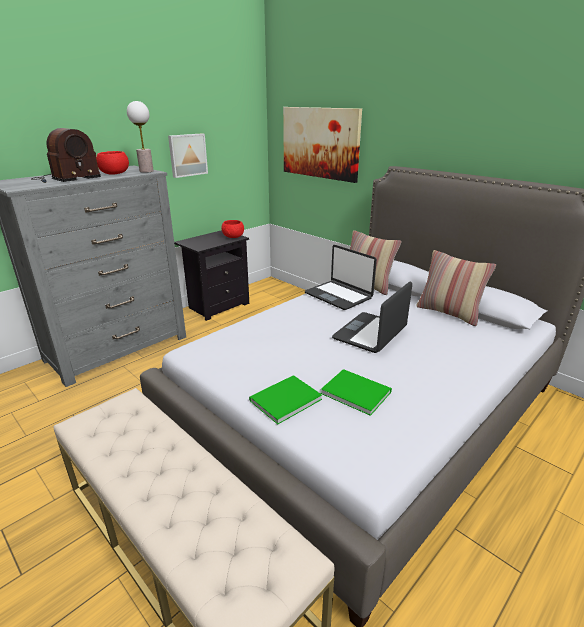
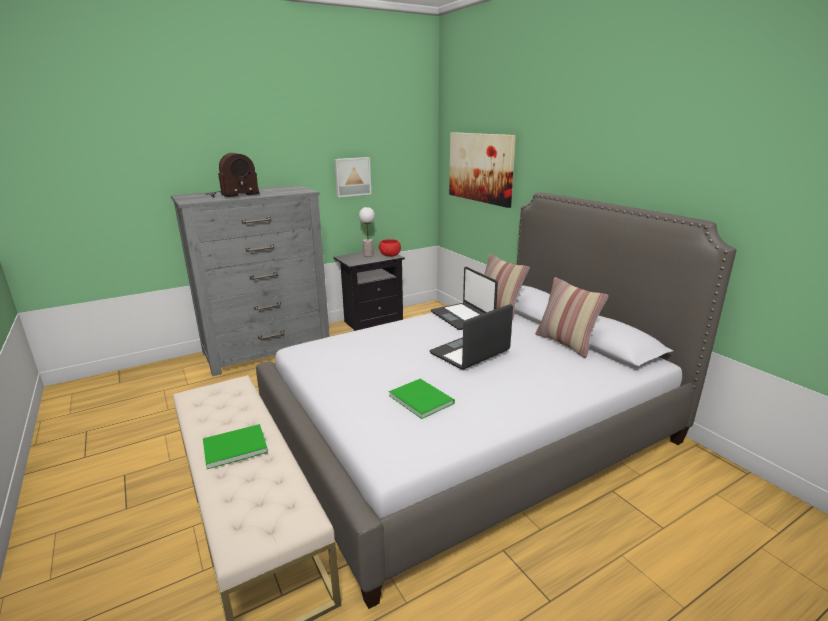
camera: 15 degrees right, 5 degrees down
(114, 173) = (275, 191): red bowl -> none
(146, 171) = (303, 190): table lamp -> table lamp (368, 255)
(283, 400) = (352, 396): green book -> green book (233, 447)

